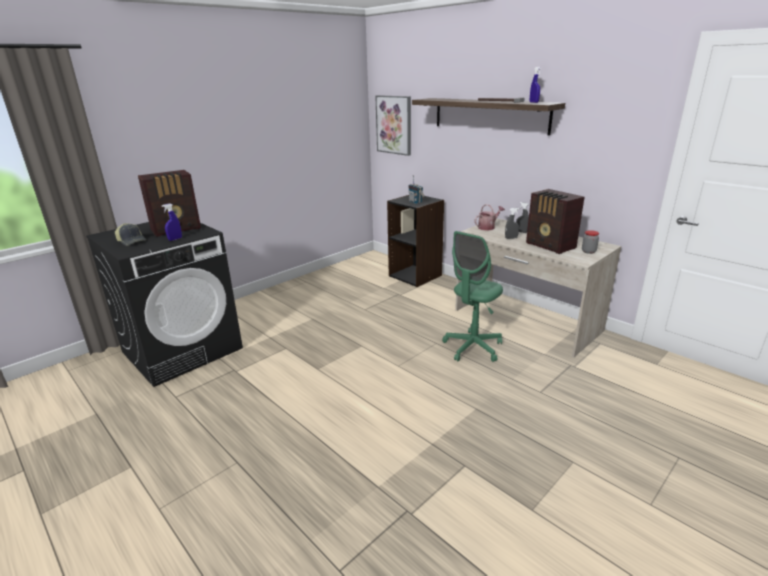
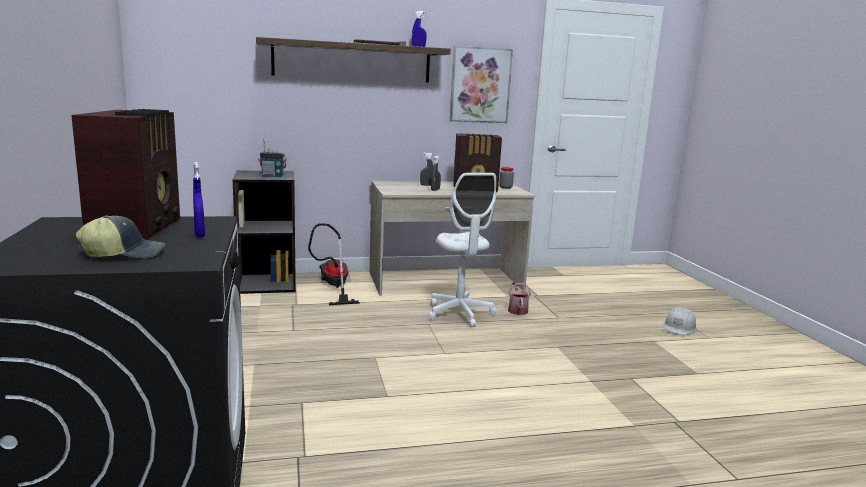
camera: 60 degrees left, 10 degrees down
(394, 125) = (186, 75): picture -> picture (480, 85)
(443, 292) = (333, 287): none -> vacuum cleaner
(472, 347) = (460, 314): green office chair -> white office chair
(488, 227) = (392, 187): watering can -> watering can (517, 310)
(644, 474) = (679, 327): none -> white hard hat

